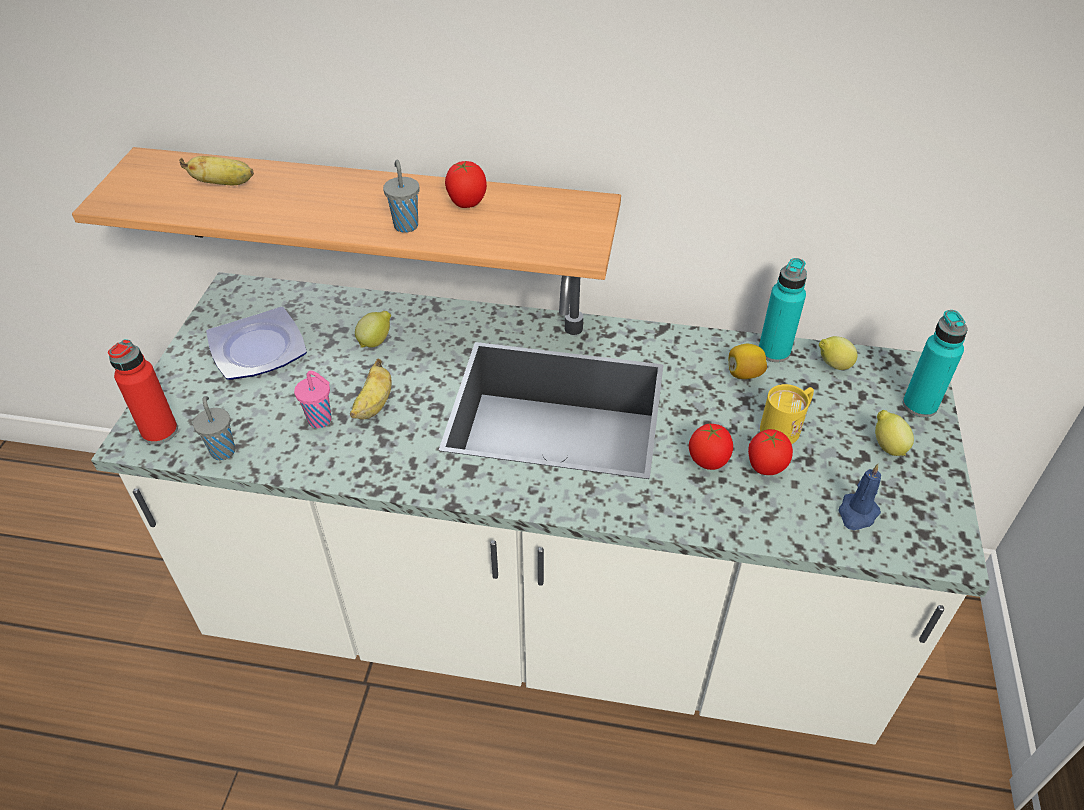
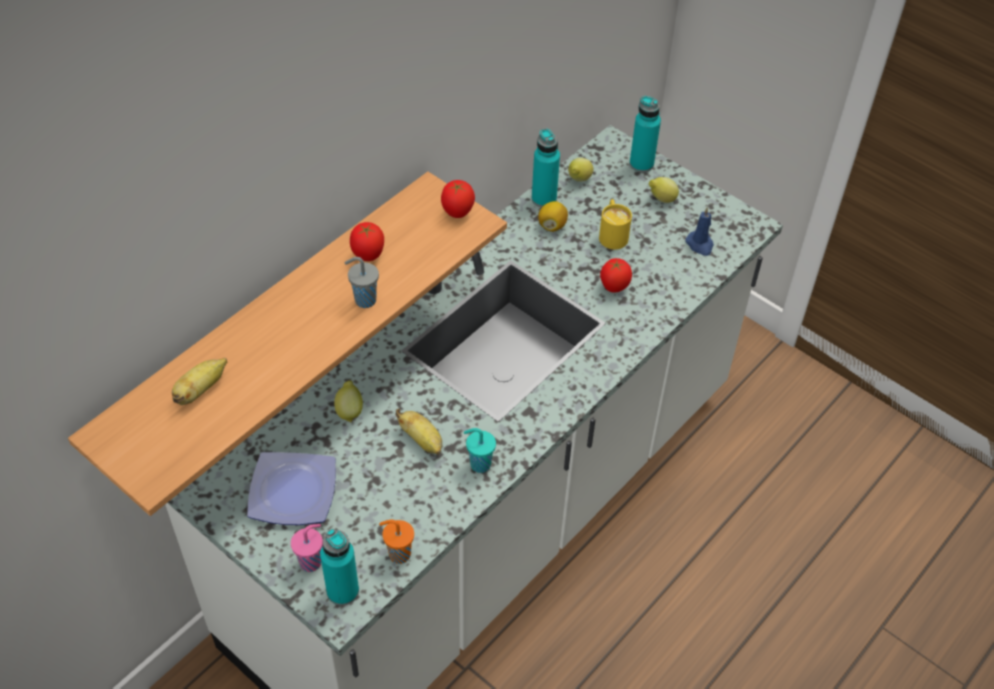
camera: 60 degrees left, 5 degrees up
(160, 431) = (343, 591): red bottle -> turquoise bottle
(223, 450) = (398, 554): grey cup -> orange cup
(321, 420) = (413, 479): pink cup -> pink cup (311, 561)
(372, 460) = (479, 464): none -> turquoise cup
(765, 468) = (638, 264): tomato -> tomato (457, 213)

